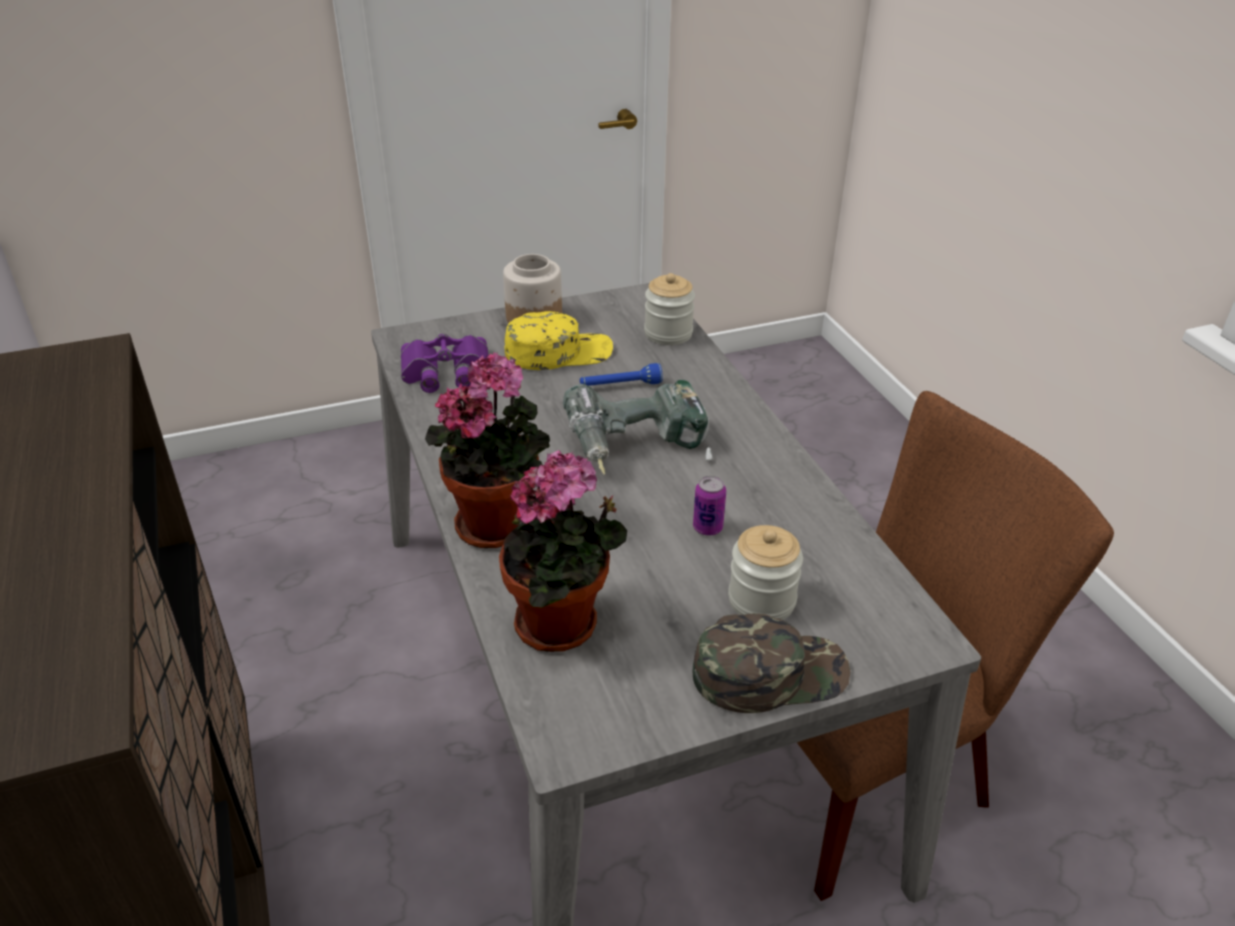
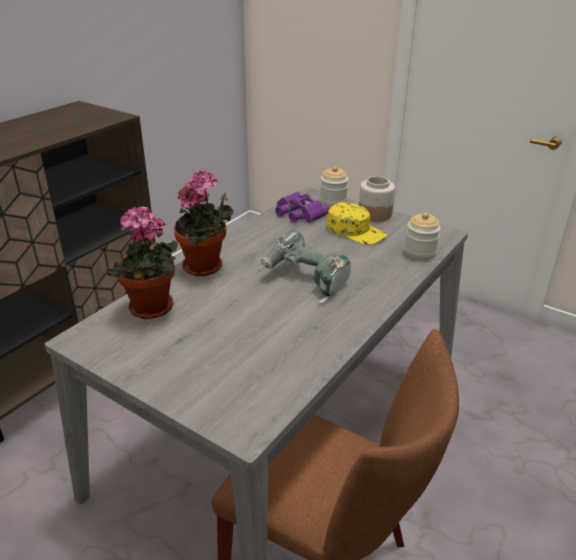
camera: 55 degrees right, 5 degrees down
(620, 386) = (351, 256): blue flashlight -> none
(707, 528) = (265, 323): can -> none
(761, 600) = (223, 360): jar -> jar (333, 201)
(769, 672) = (169, 382): green cap -> none

